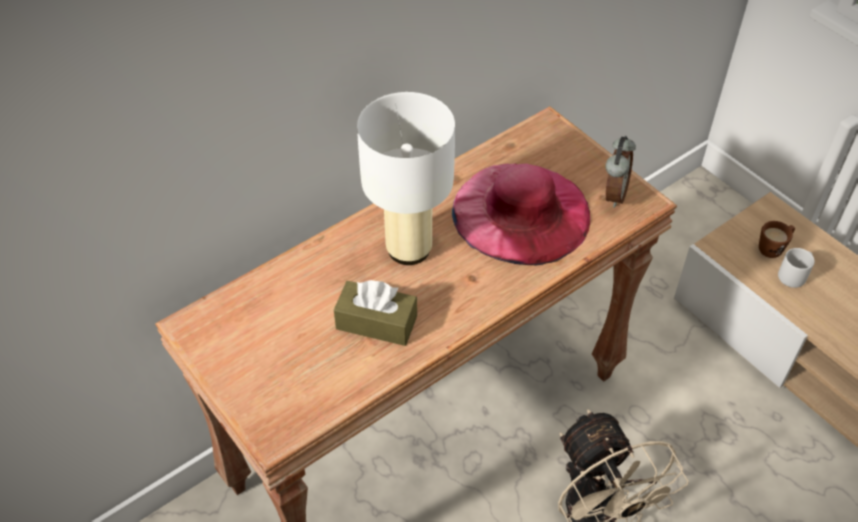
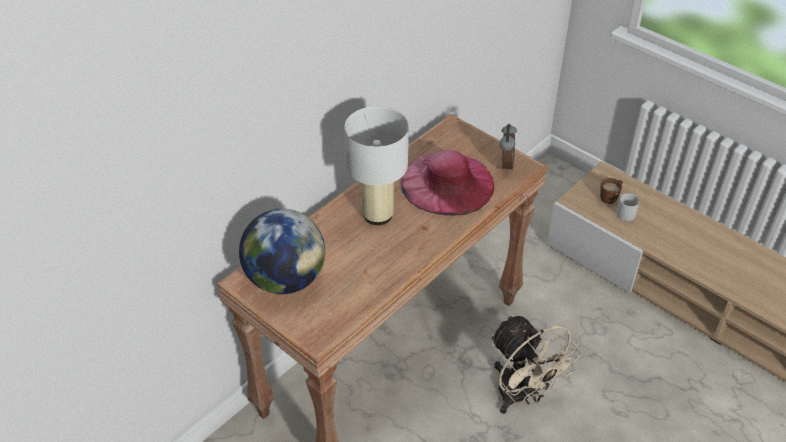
camera: 10 degrees left, 5 degrees down
(253, 331) = (286, 279): none -> globe
(376, 322) = (367, 263): brown tissue box -> none

